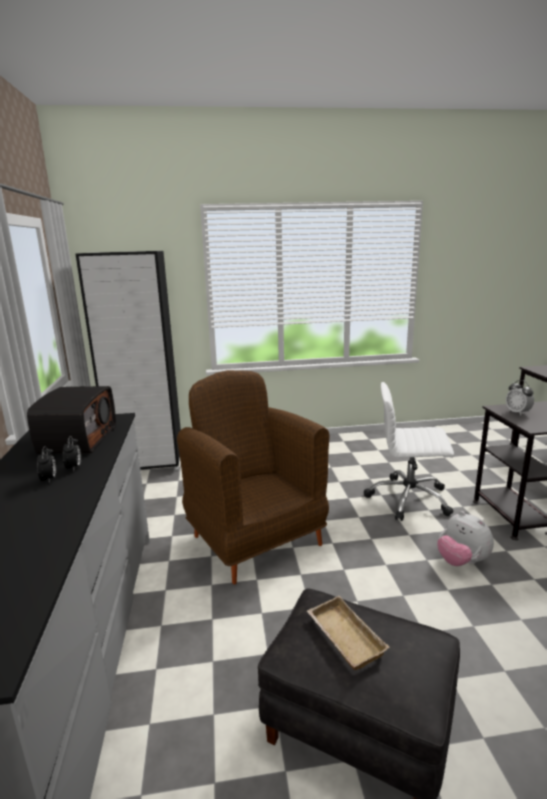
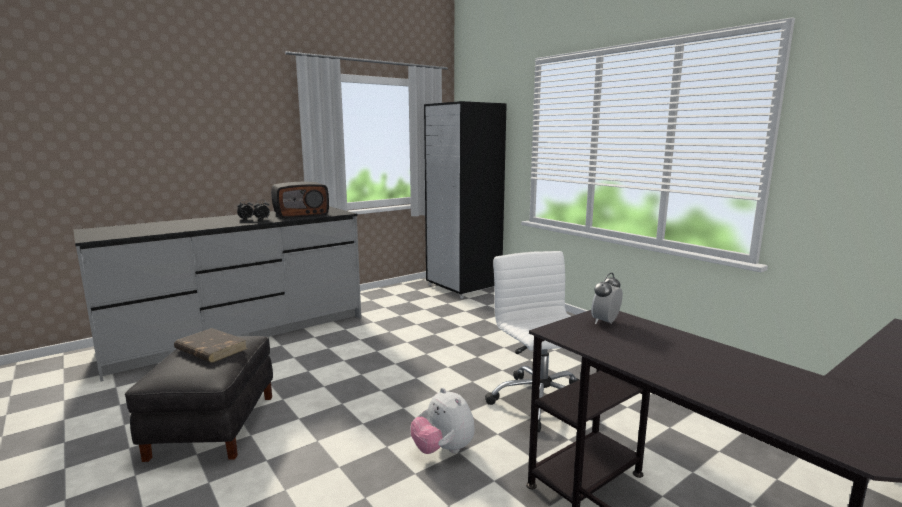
camera: 60 degrees right, 5 degrees down
(255, 539) = (393, 348): brown armchair -> none
(343, 637) = (210, 349): beige tray -> brown book
(461, 561) = (443, 450): plush toy -> plush toy turned 60 degrees counterclockwise

